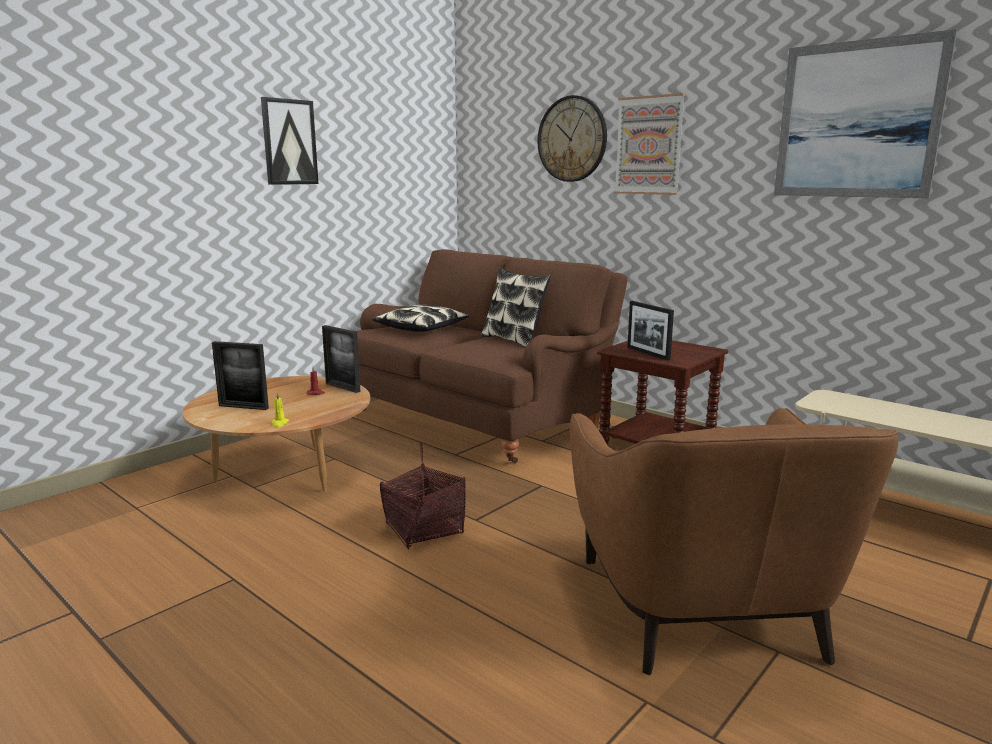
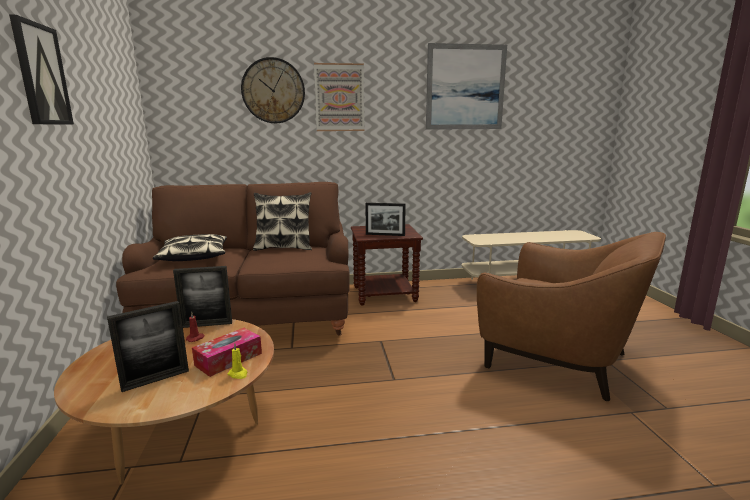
camera: 50 degrees left, 0 degrees up
(298, 413) = (228, 359): none -> tissue box
(424, 529) = (381, 403): basket -> none

